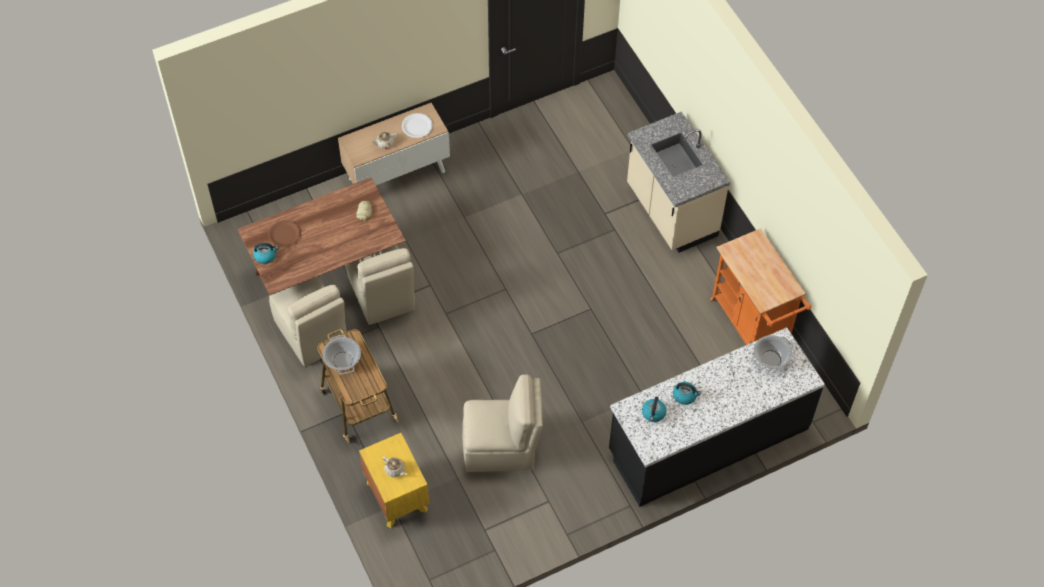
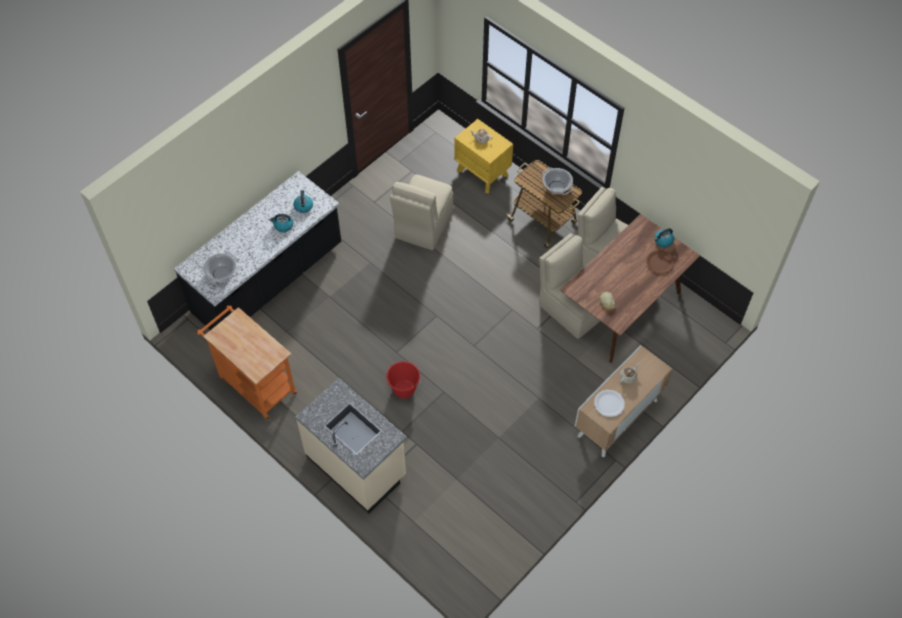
camera: 160 degrees right, 0 degrees up
(501, 448) = (423, 226): beige chair -> beige chair turned 45 degrees counterclockwise
(597, 268) = (404, 389): none -> red bucket

